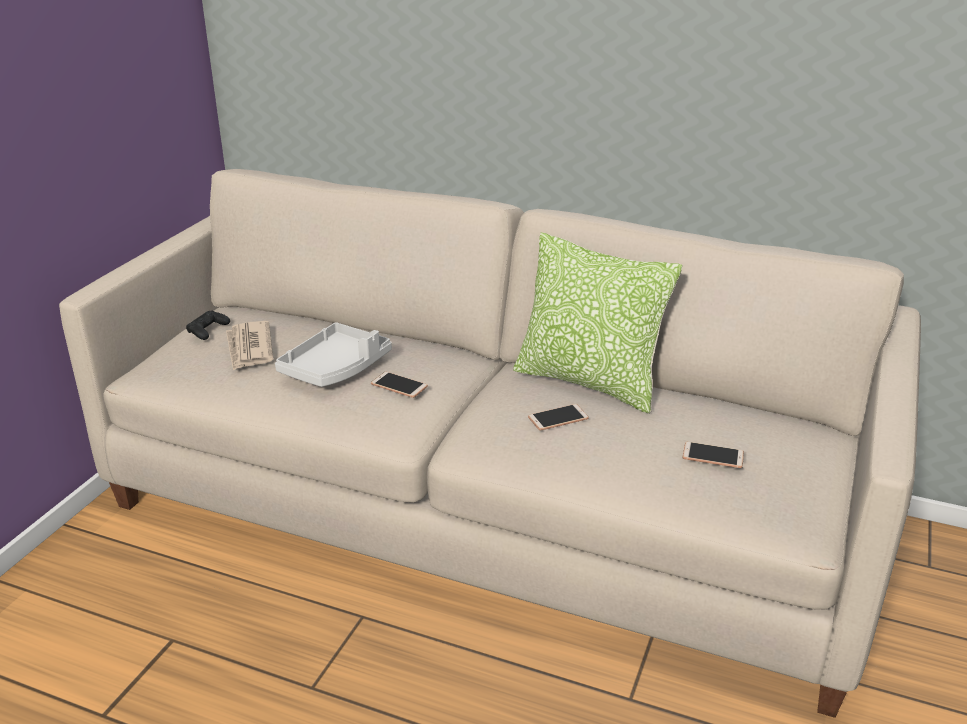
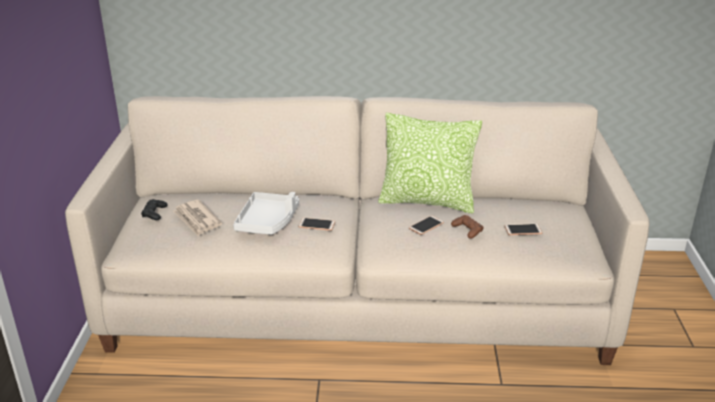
camera: 20 degrees left, 0 degrees up
(619, 437) = (467, 230): none -> brown game controller

